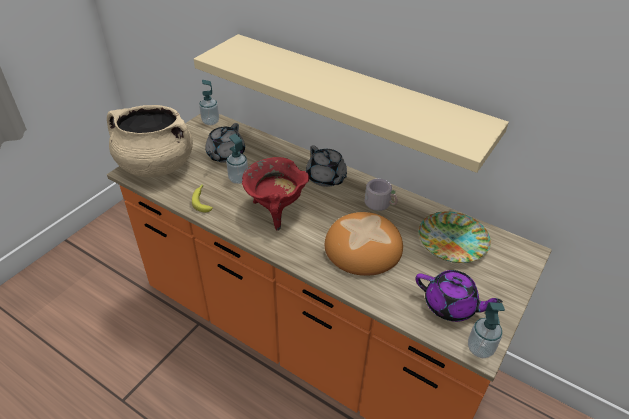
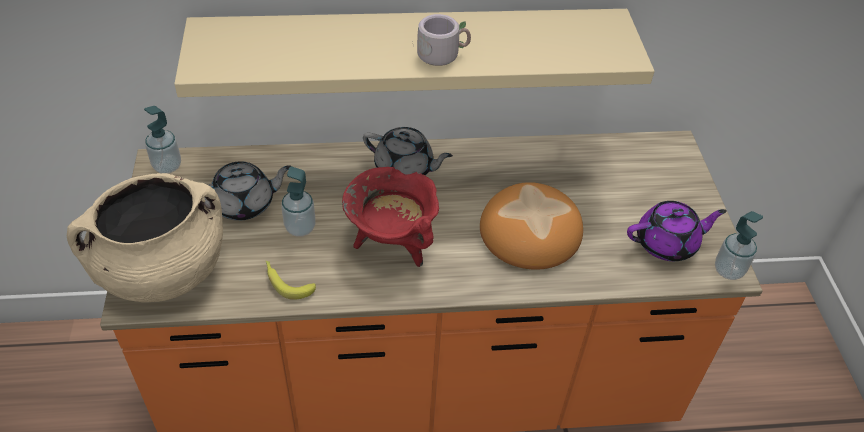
camera: 40 degrees left, 5 degrees up
(225, 155) = (245, 204): grey teapot -> grey teapot turned 90 degrees counterclockwise
(380, 203) = (495, 168): grey mug -> grey mug (442, 53)
(452, 240) = (603, 171): plate -> none

